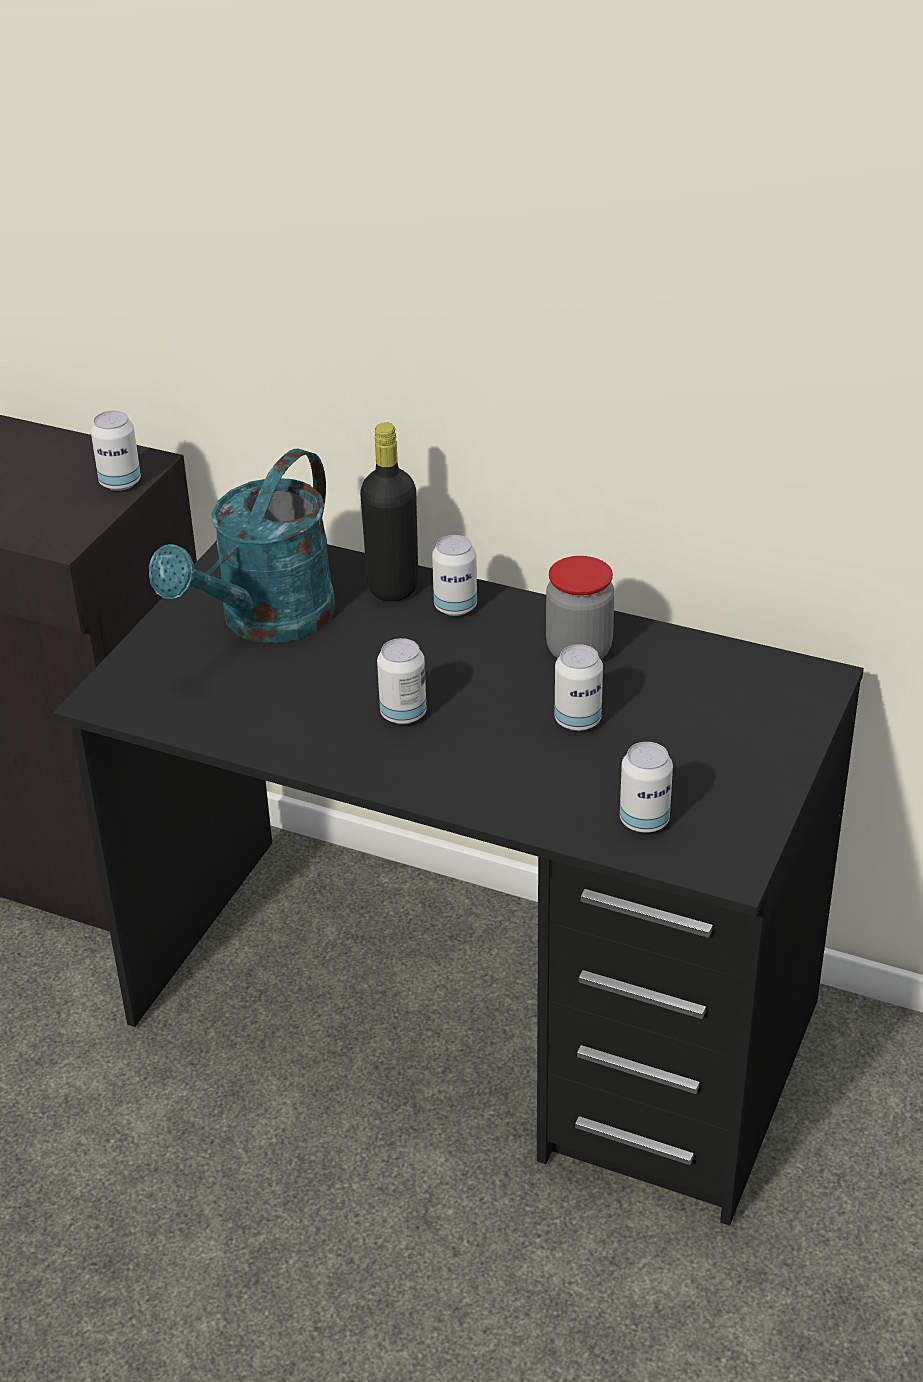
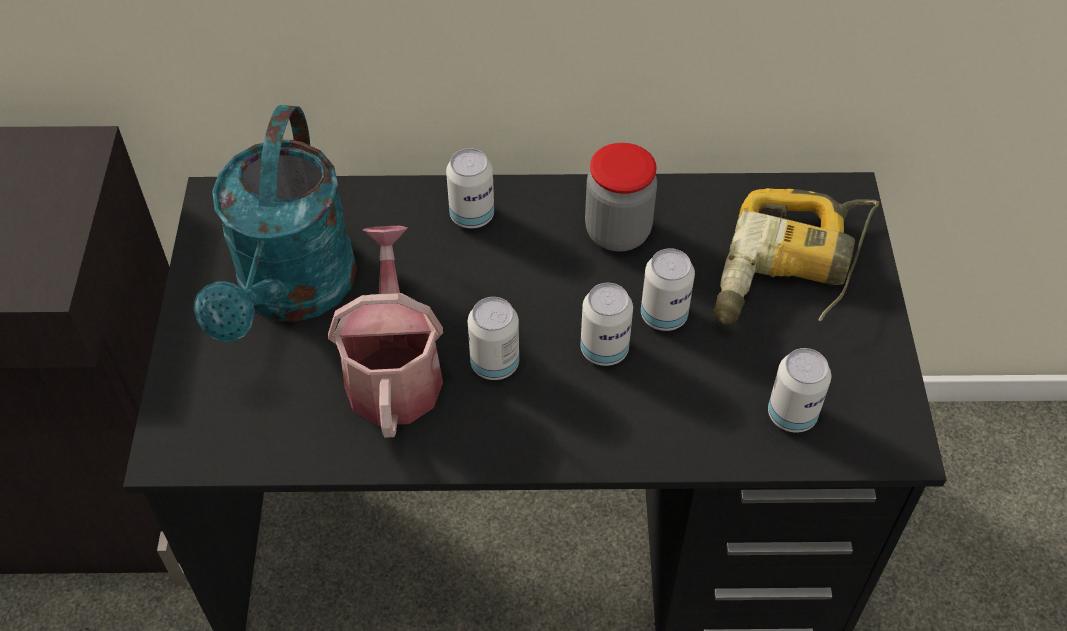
camera: 25 degrees left, 15 degrees up
(120, 483) = (67, 183): can -> can (604, 350)
(314, 696) = (393, 371): none -> watering can
(393, 588) = (398, 211): black bottle -> none
(720, 721) = (790, 273): none -> power drill

